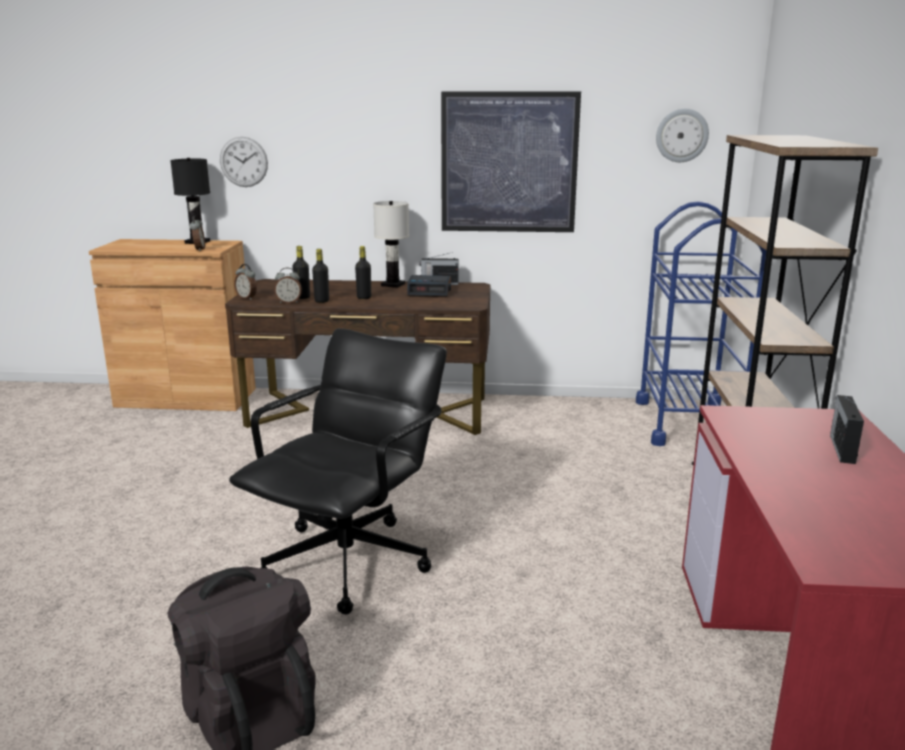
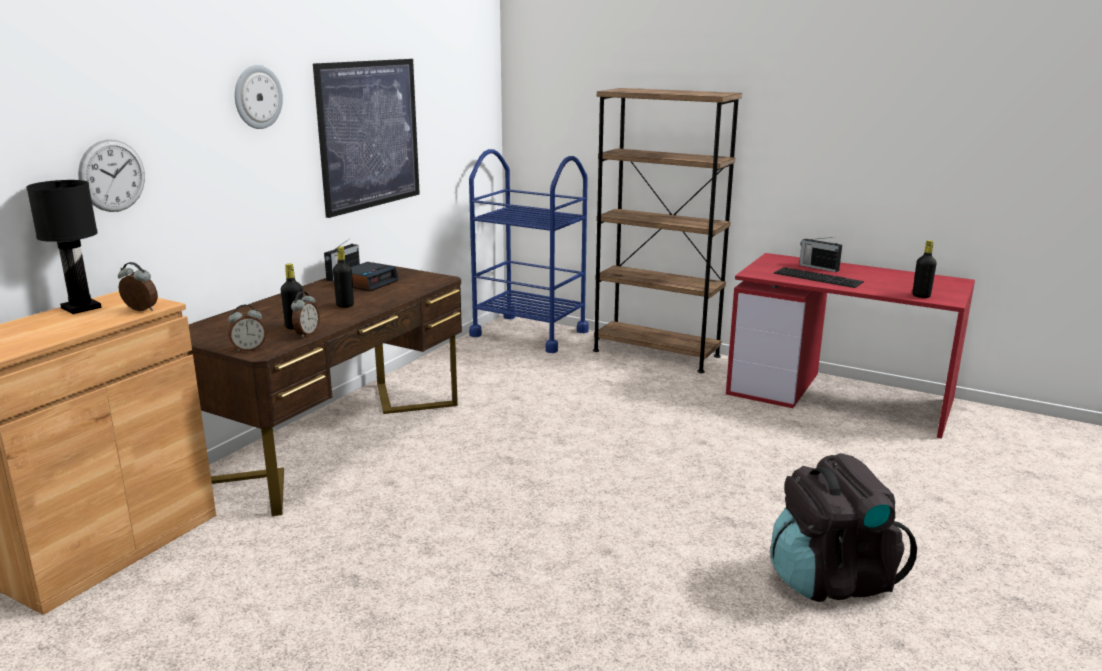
camera: 65 degrees left, 0 degrees up
(322, 301) = (327, 321): black bottle -> black bottle (921, 296)
(349, 562) = (640, 504): black office chair -> none
(392, 284) = (312, 290): white table lamp -> none
(681, 135) = (468, 94): wall clock -> wall clock (257, 97)
(784, 453) = (819, 277): none -> keyboard

